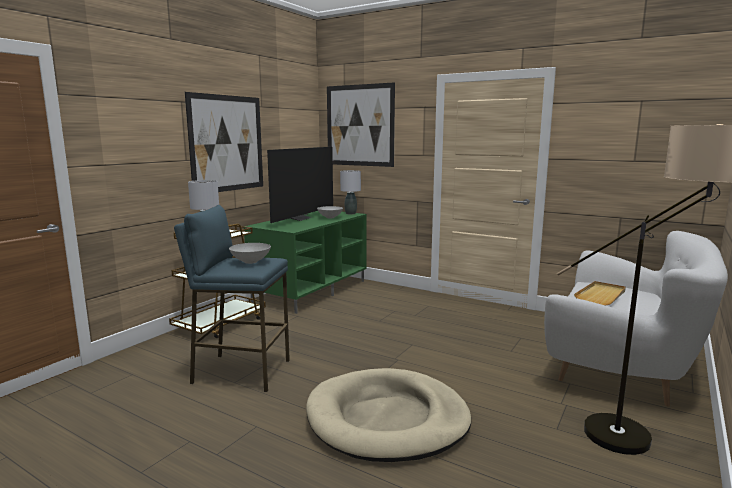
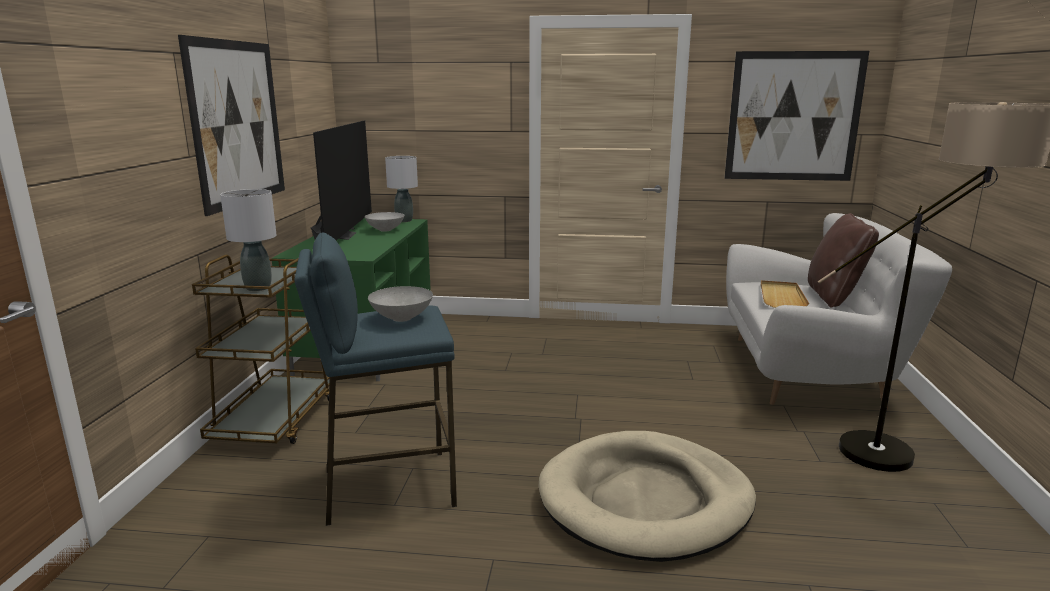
camera: 25 degrees left, 5 degrees up
(359, 125) = (407, 88): picture -> picture (793, 117)
(655, 302) = (834, 297): none -> brown pillow

